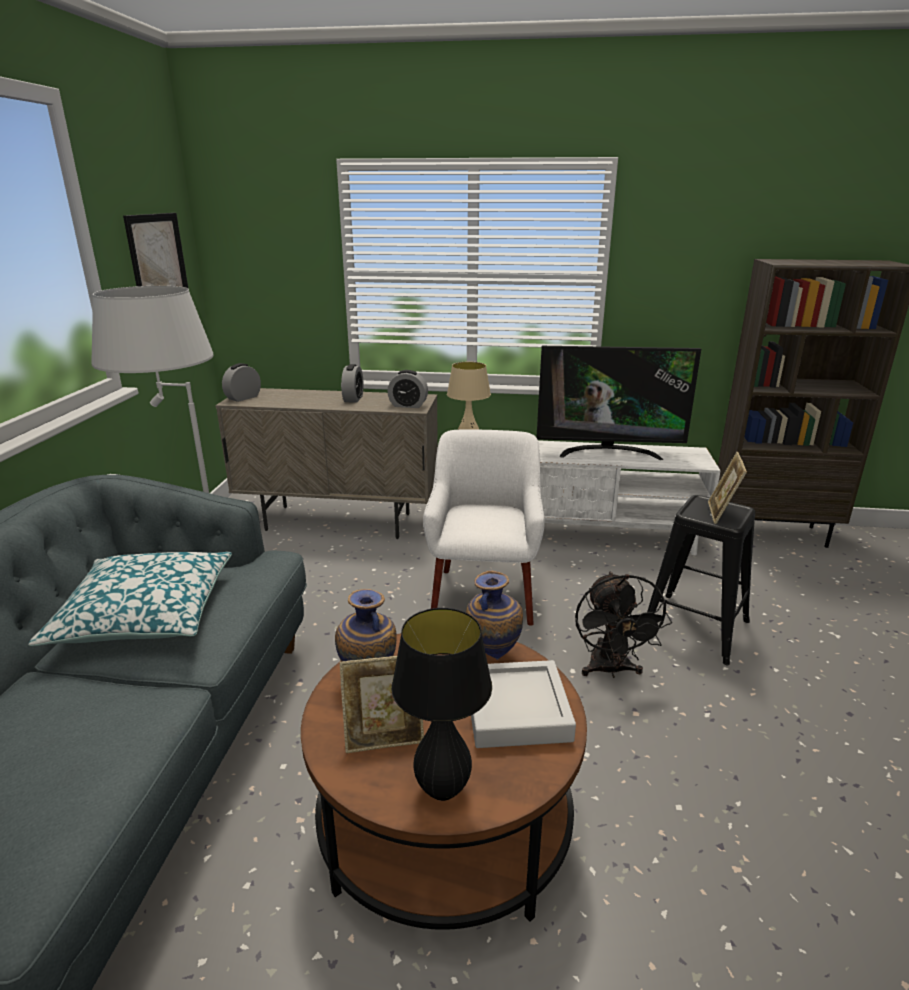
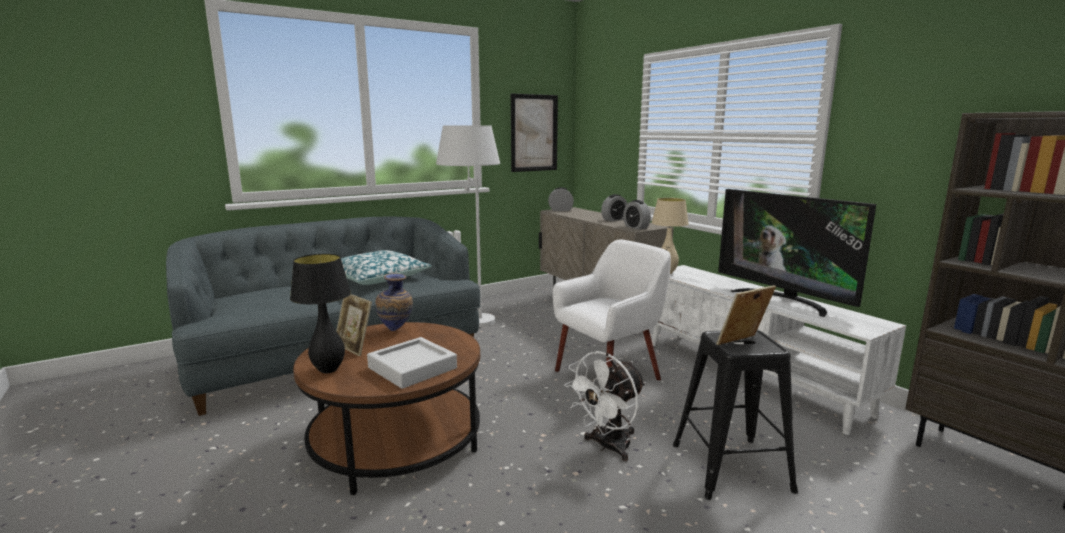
camera: 50 degrees right, 10 degrees down
(492, 655) = (456, 348): vase -> none
(610, 670) = (607, 447): black fan -> white fan

